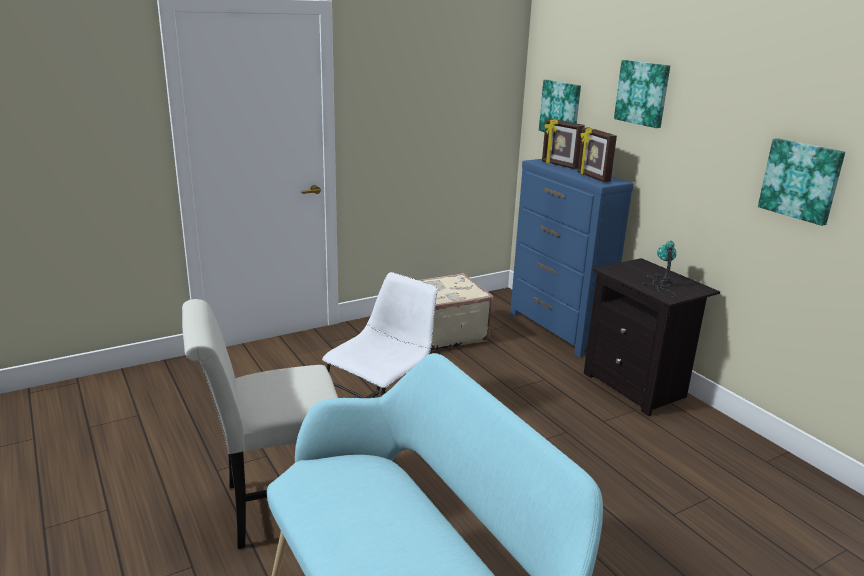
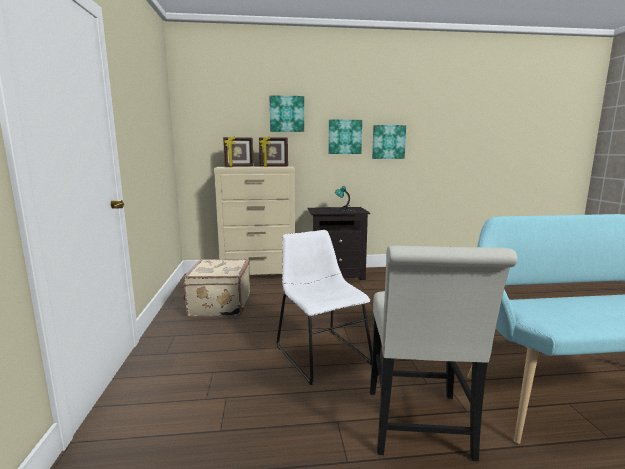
camera: 65 degrees left, 10 degrees down
(557, 330) = (259, 275): blue dresser -> beige dresser
(561, 108) = (217, 133): picture -> picture (344, 137)

